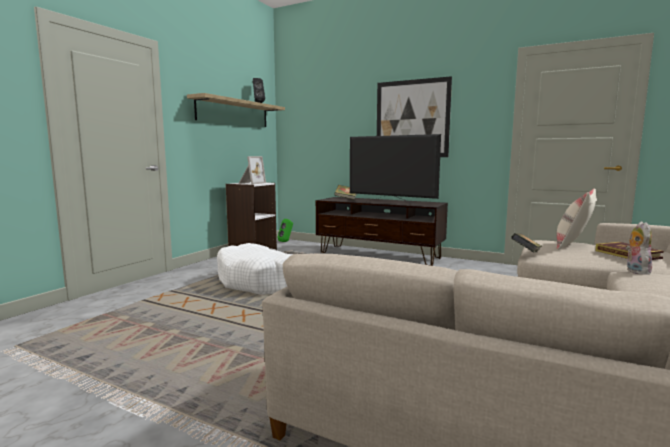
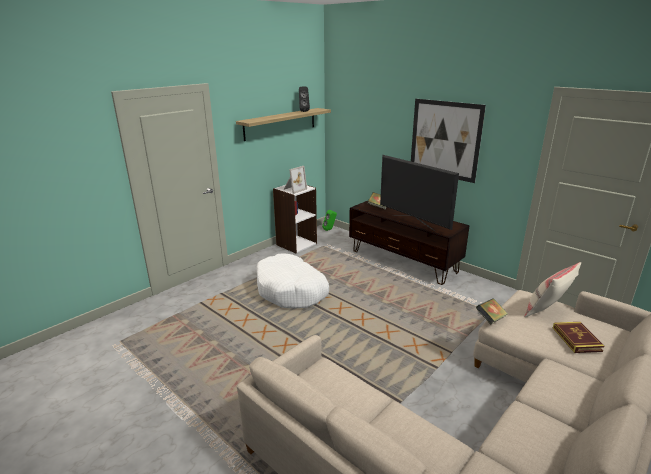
camera: 15 degrees right, 15 degrees up
(635, 271) = (559, 366): plush toy -> none

